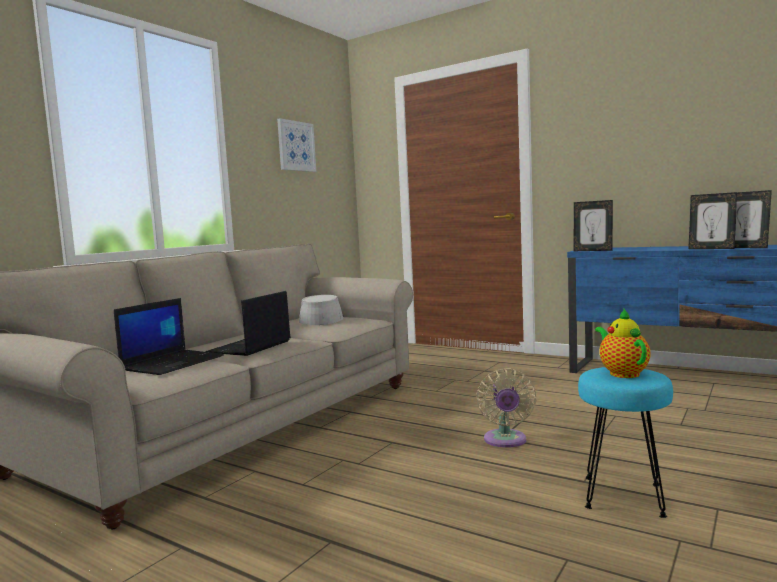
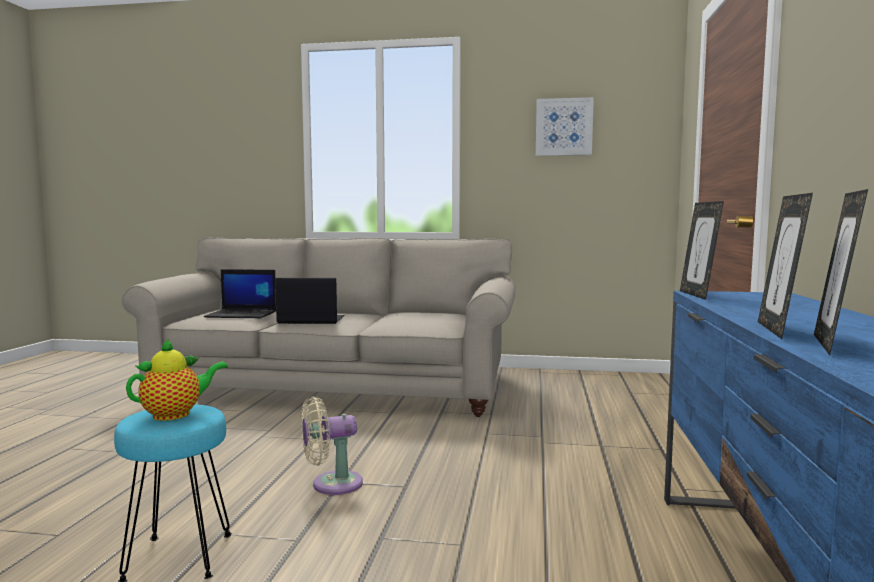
camera: 65 degrees right, 0 degrees up
(321, 319) = (426, 317): grey hat -> none

